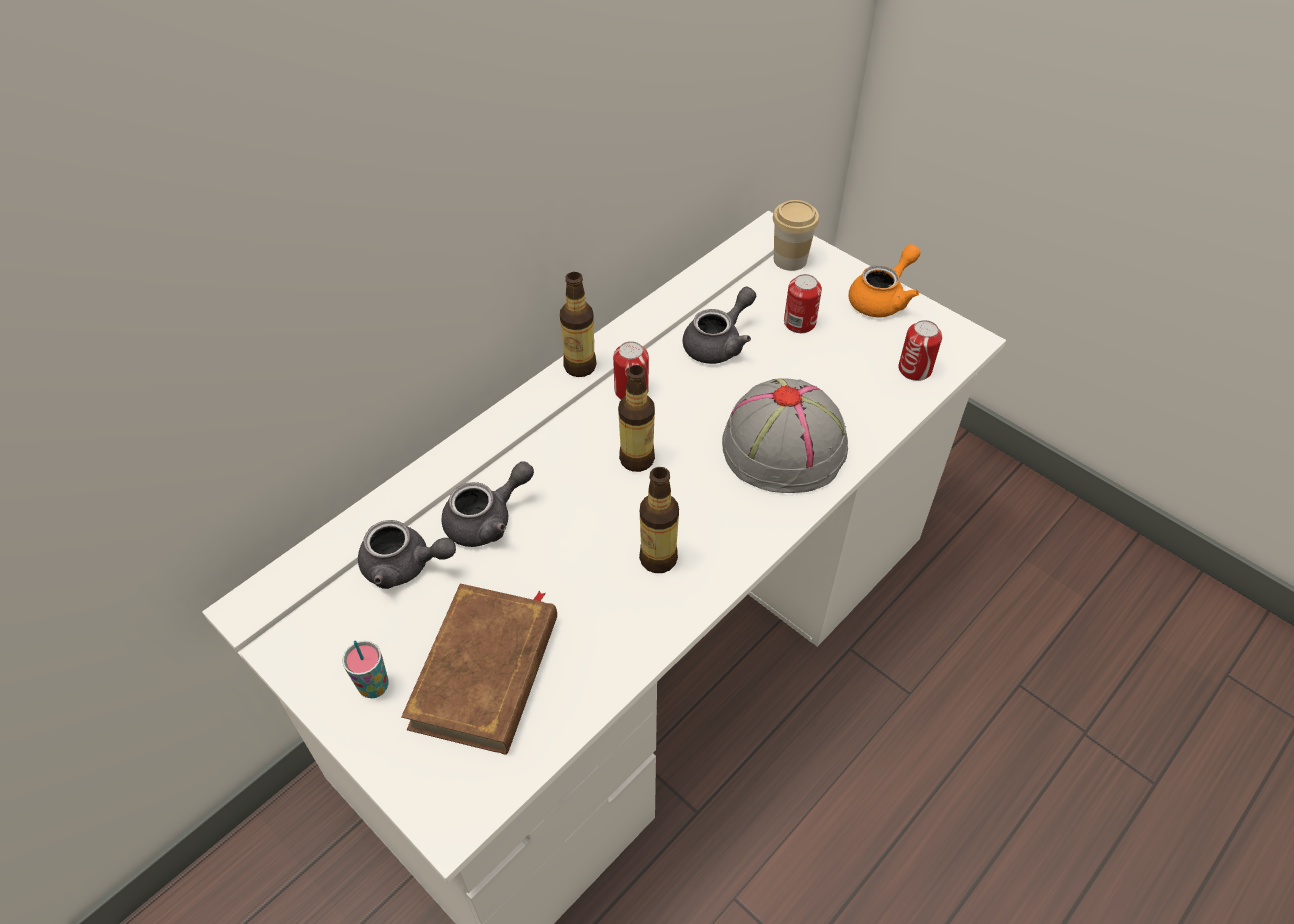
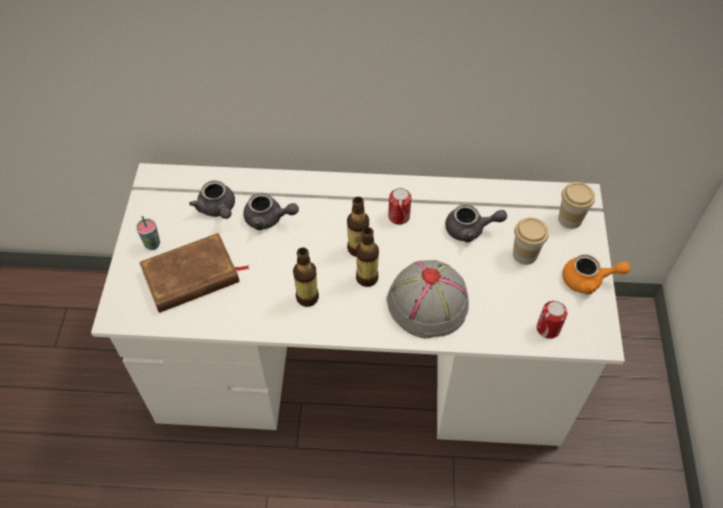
camera: 50 degrees right, 5 degrees up
(580, 366) = (393, 186): bottle -> bottle (367, 278)
(799, 323) = (525, 254): can -> cup

